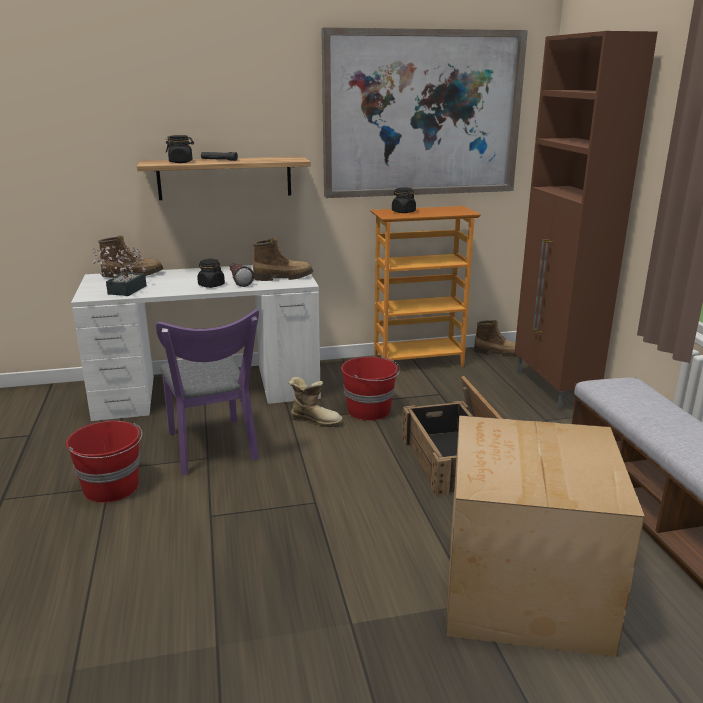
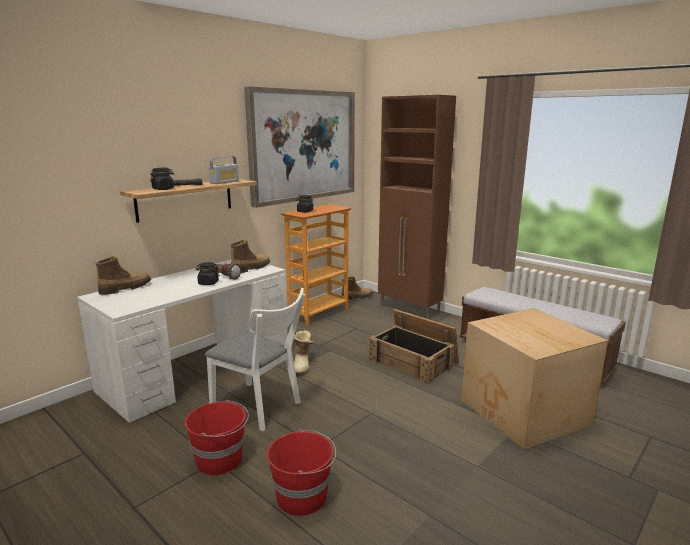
camera: 35 degrees left, 5 degrees down
(124, 291) = (144, 301): potted plant -> none
(213, 450) = (260, 407): purple chair -> white chair
(270, 159) = (224, 182): none -> radio
(315, 419) = (302, 365): boot -> boot turned 105 degrees clockwise
(369, 410) = (329, 350): red bucket -> red bucket (303, 496)

